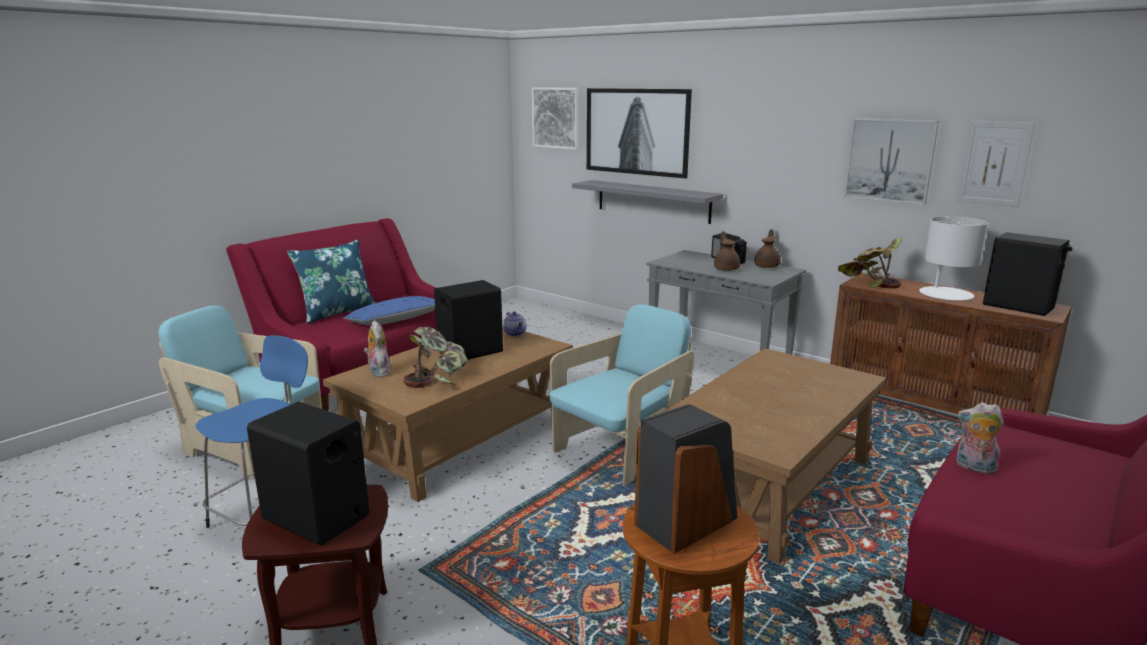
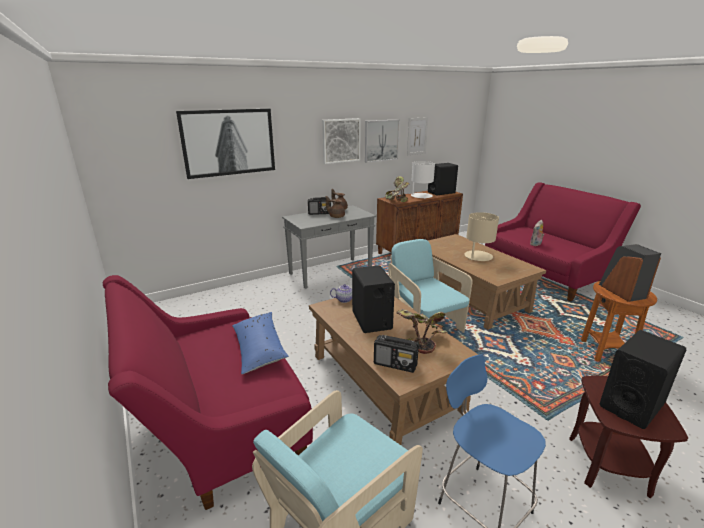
camera: 70 degrees left, 5 degrees up
(337, 313) = (196, 383): blue pillow -> none
(378, 372) = (395, 364): plush toy -> radio
(556, 118) = (138, 139): picture -> picture (341, 140)
(653, 201) = (250, 190): grey shelf -> none
(776, 401) = (478, 256): none -> beige table lamp

